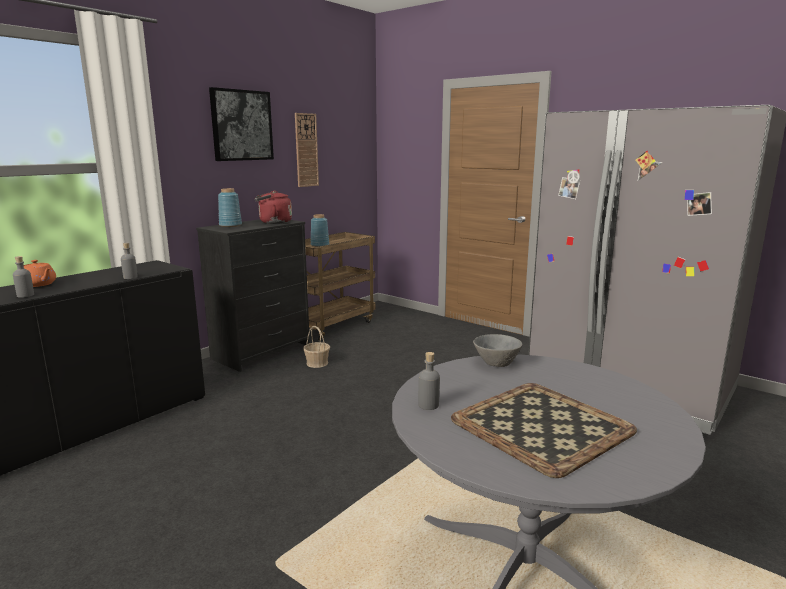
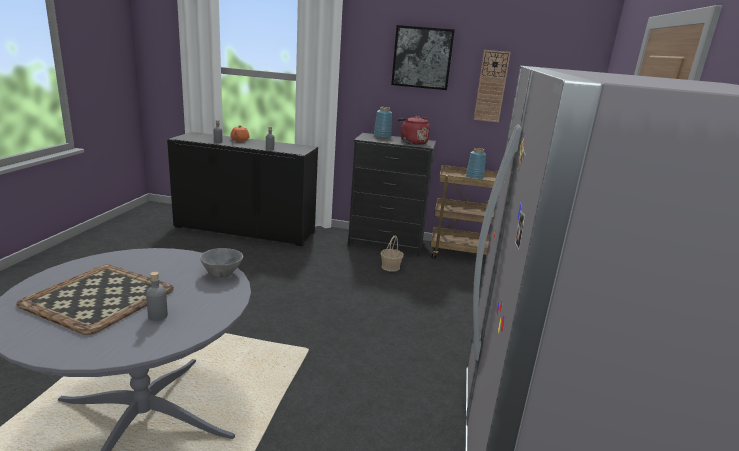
camera: 60 degrees right, 5 degrees up
(428, 405) = (131, 259): grey bottle -> grey bottle (158, 316)

